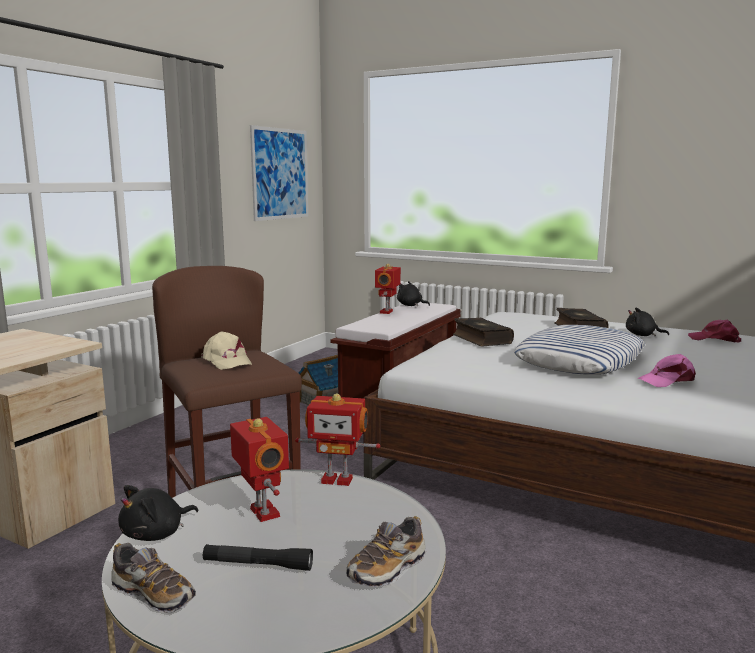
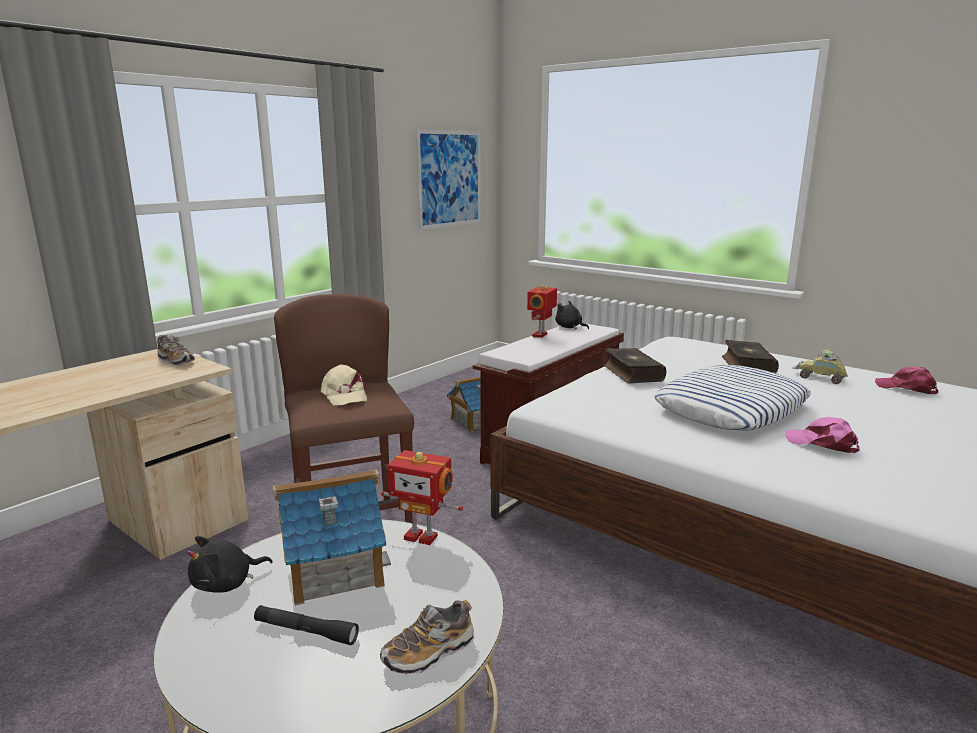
camera: 10 degrees right, 5 degrees up
(153, 594) = (197, 654): shoe -> shoe (176, 361)
(262, 513) = (333, 569): toy robot -> toy house
(642, 335) = (820, 378): black plush toy -> toy car
(667, 380) = (822, 443): pink cap -> pink cap turned 45 degrees clockwise

